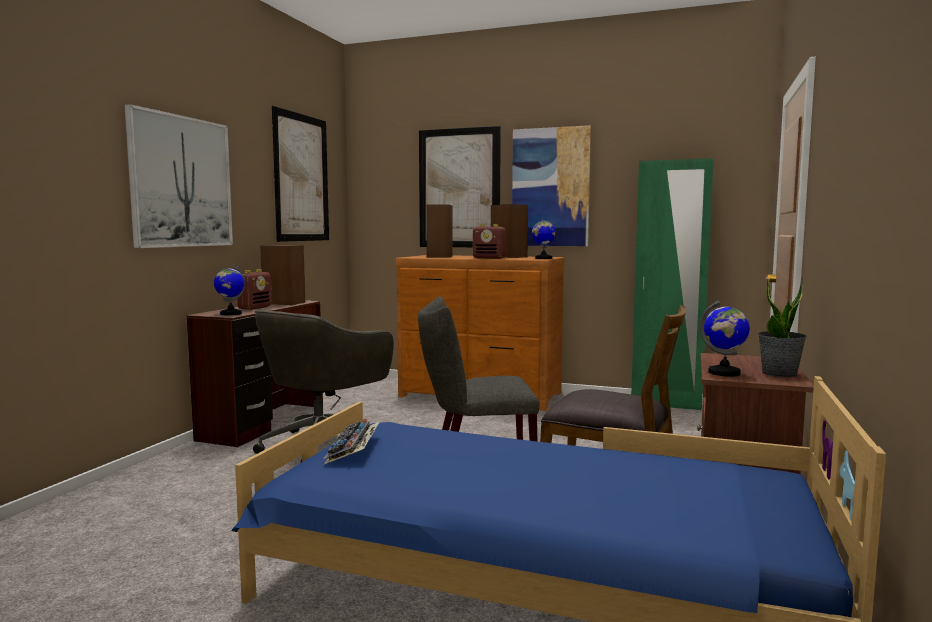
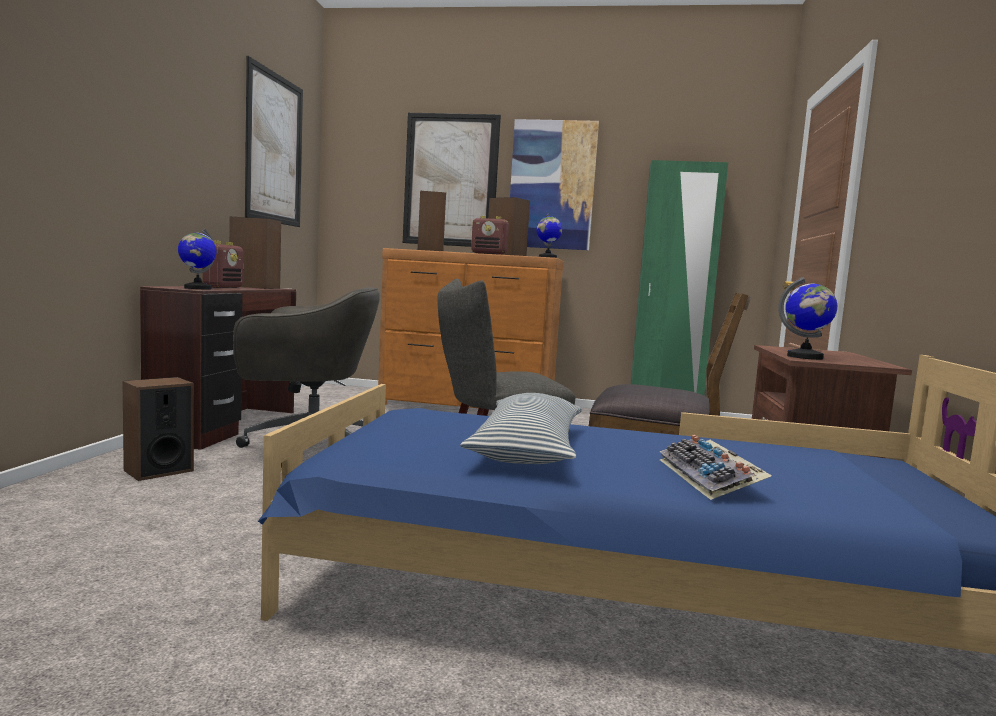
camera: 10 degrees left, 0 degrees up
(181, 182) = (140, 121): picture -> none
(200, 468) = (158, 470): none -> speaker
(323, 445) = (307, 449): grey office chair -> grey office chair turned 120 degrees counterclockwise
(354, 450) = (398, 430): keyboard -> keyboard (710, 479)
(449, 468) = (528, 448): none -> pillow
(779, 373) = (859, 360): potted plant -> none

